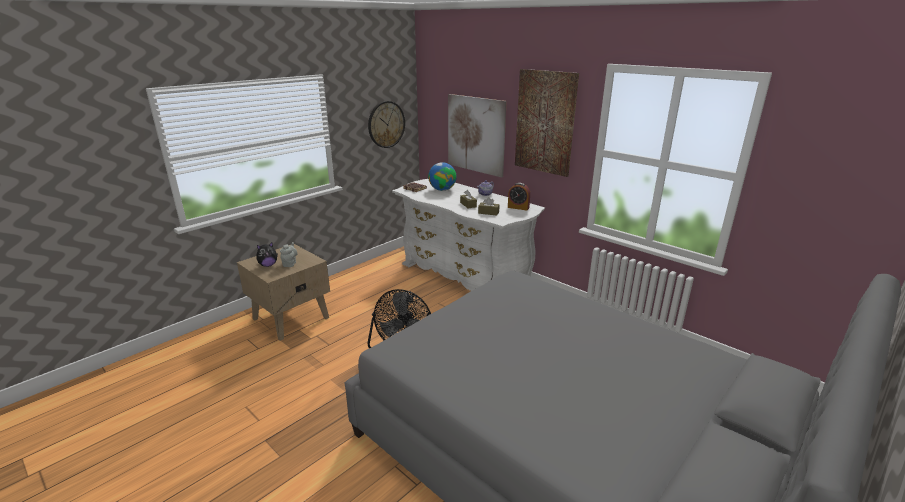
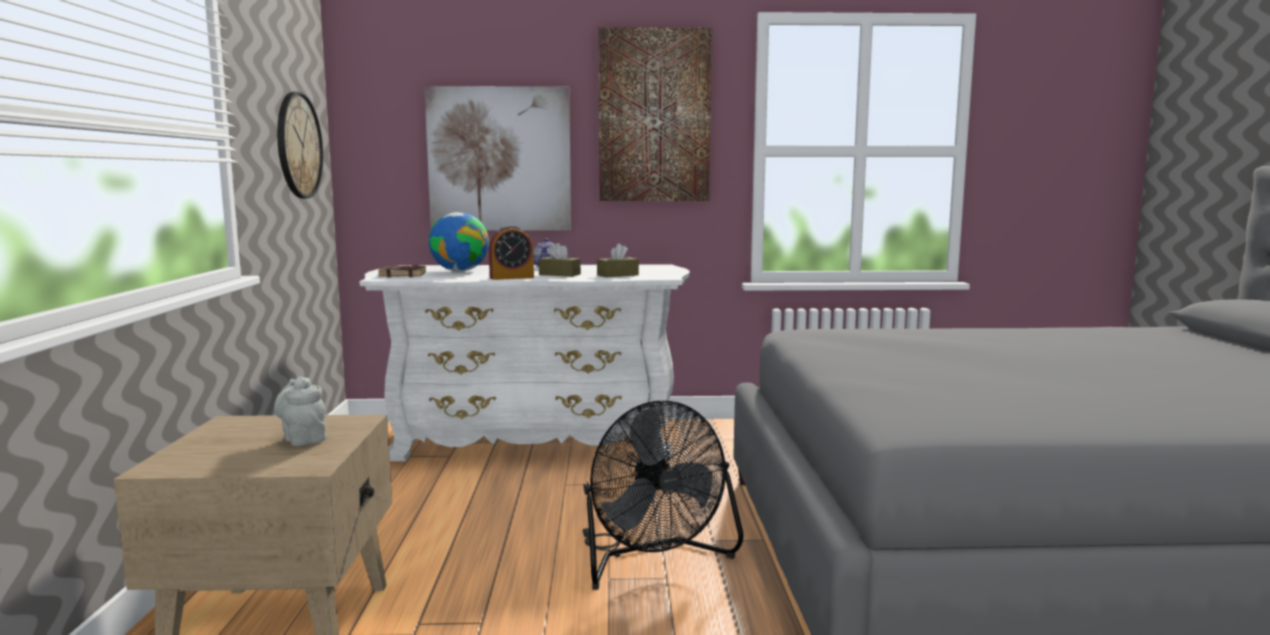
camera: 45 degrees left, 15 degrees down
(268, 265) = (243, 456): plush toy -> none
(518, 207) = (640, 268): alarm clock -> alarm clock (511, 277)

